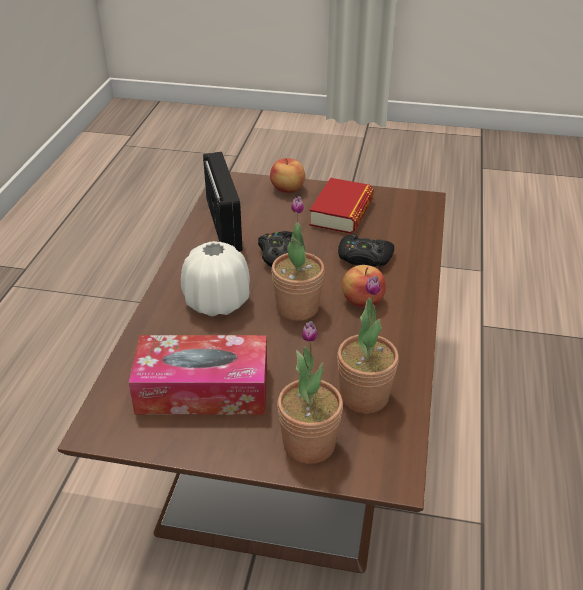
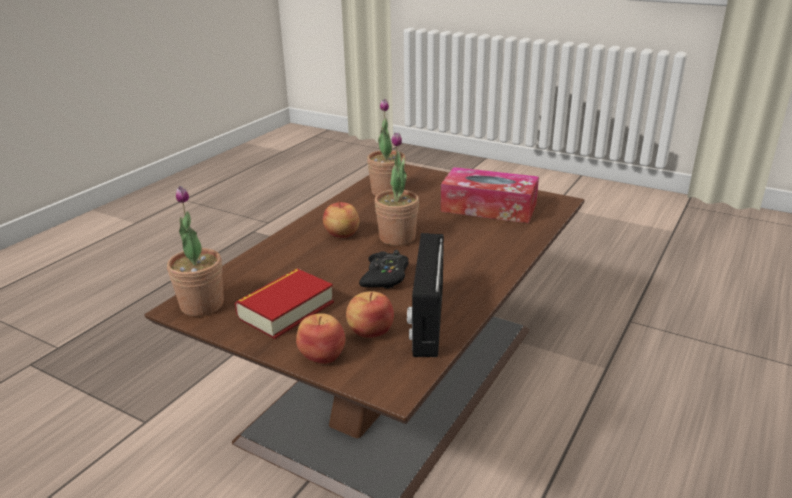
camera: 160 degrees left, 10 degrees down
(217, 302) = (462, 251): white vase -> none
(264, 209) = (370, 331): none -> apple
(309, 444) = (433, 181): potted plant -> potted plant (202, 305)
(364, 258) = (308, 263): black game controller -> none

